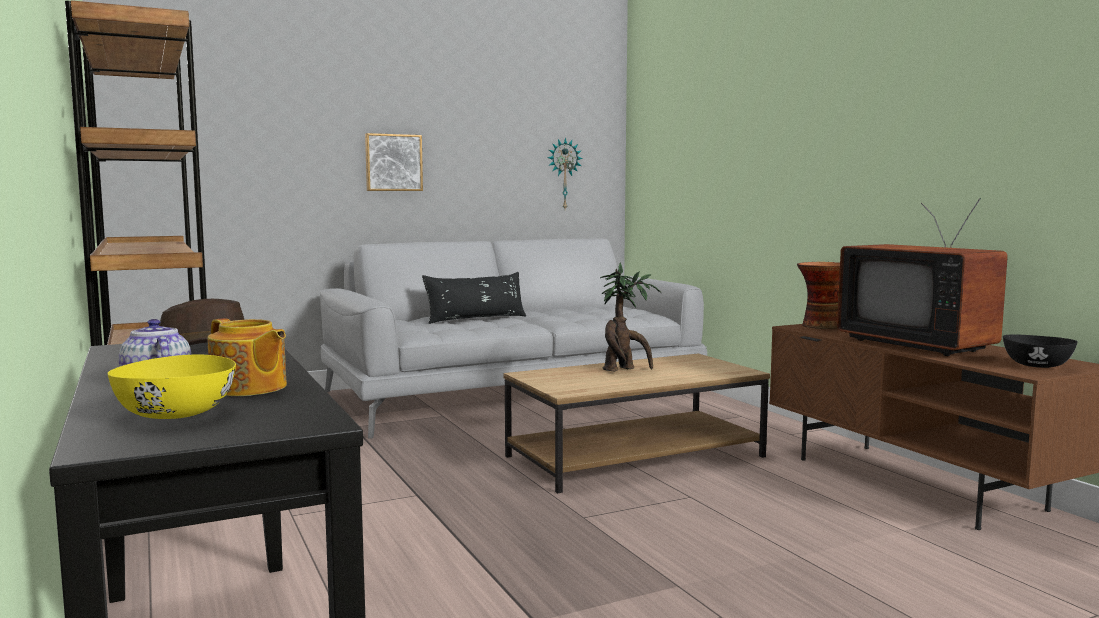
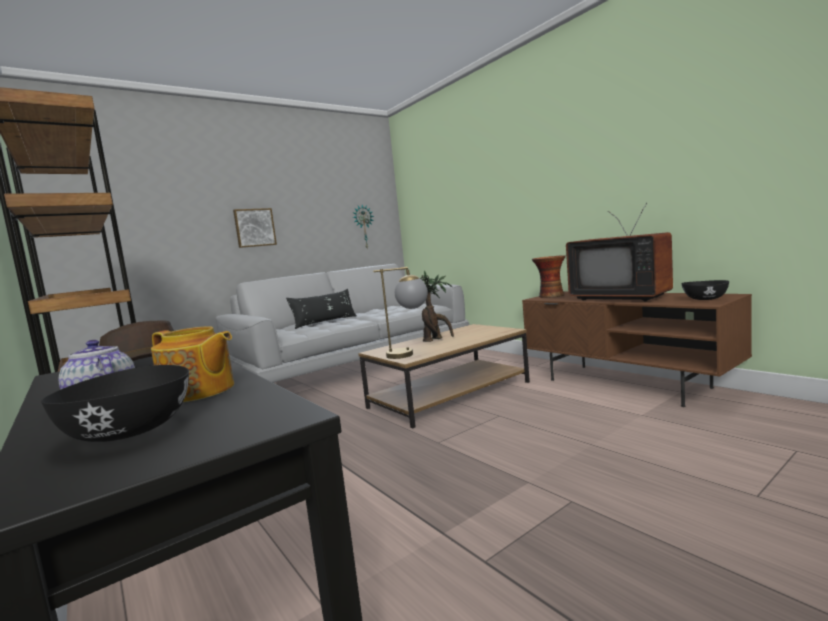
camera: 10 degrees left, 0 degrees up
(176, 415) = (130, 432): yellow bowl -> black bowl
(572, 385) = (410, 354): none -> table lamp

